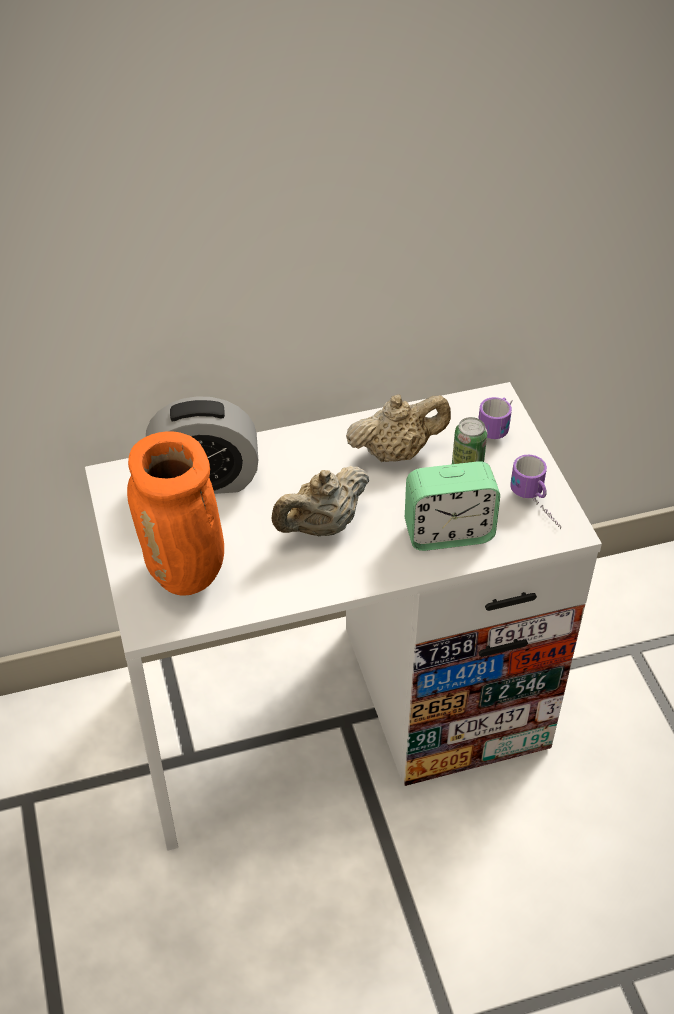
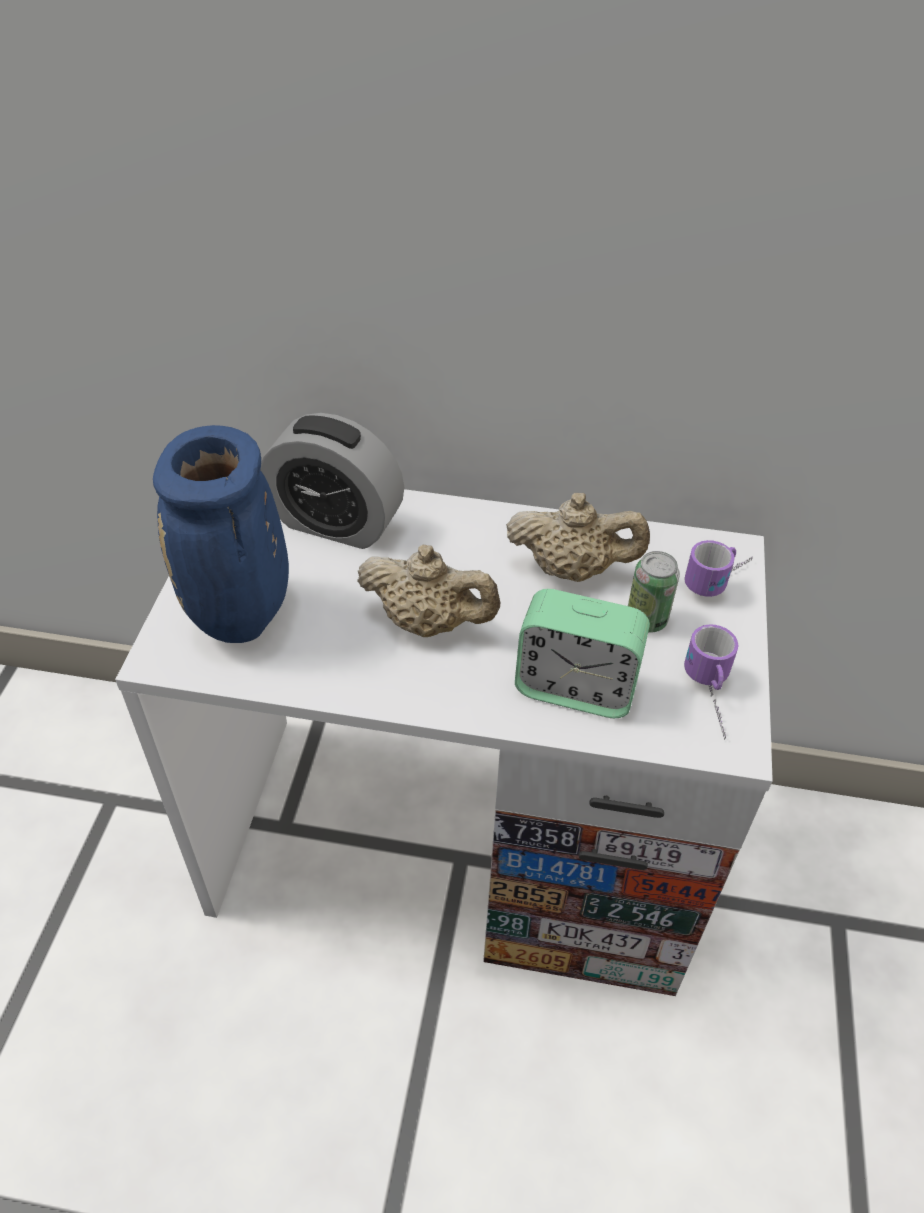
camera: 25 degrees right, 0 degrees up
(187, 574) = (242, 618): orange vase -> blue vase
(322, 526) = (428, 622): beige teapot -> beige teapot turned 150 degrees counterclockwise

